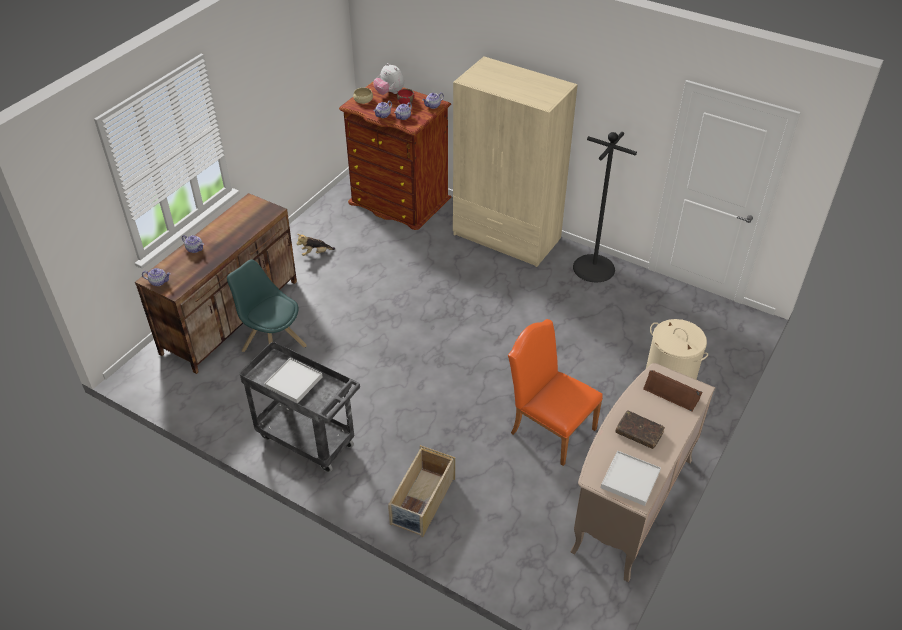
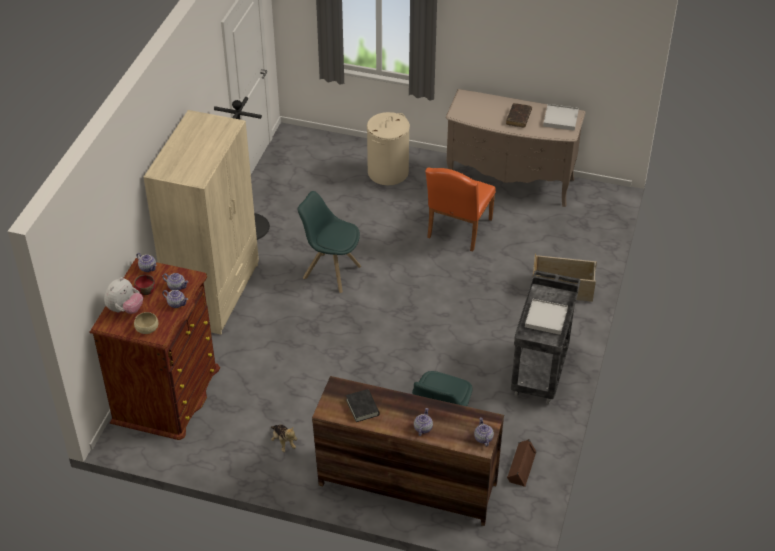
camera: 105 degrees left, 0 degrees up
(240, 220) = (362, 407): none -> black book
(511, 314) = (331, 272): none -> turquoise chair
(672, 392) = (473, 106): brown speaker -> brown speaker (520, 466)

